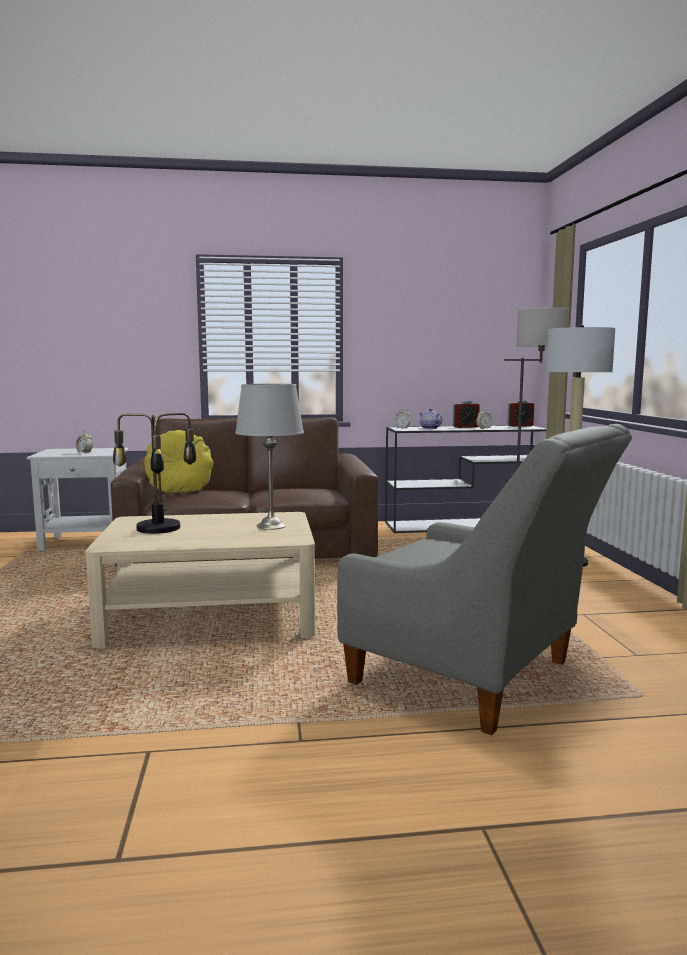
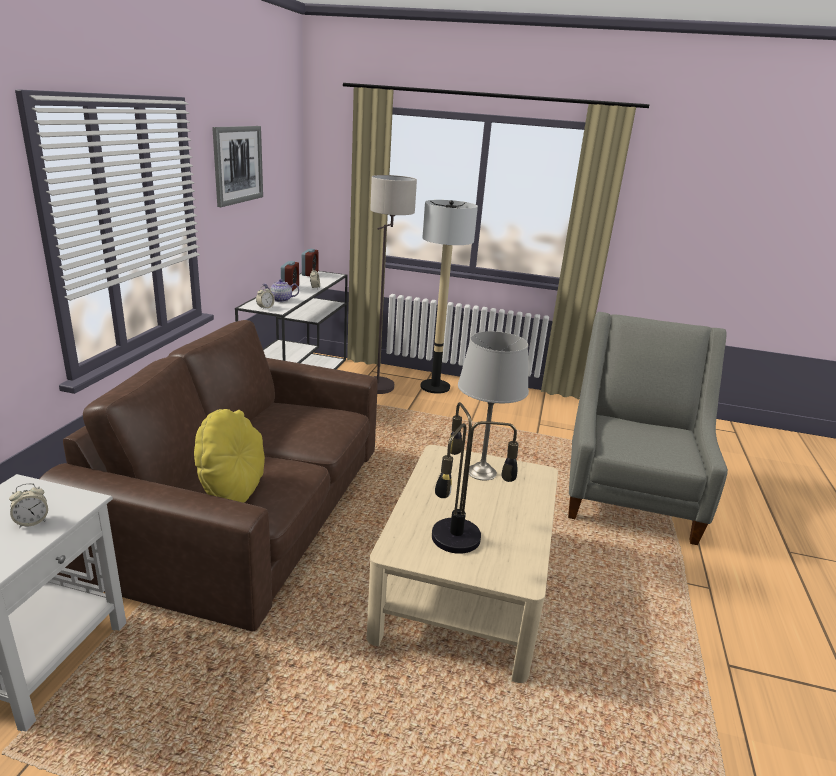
camera: 70 degrees left, 15 degrees up
(413, 310) = (238, 164): none -> picture
(476, 678) = (628, 495): grey armchair -> grey armchair turned 45 degrees counterclockwise

